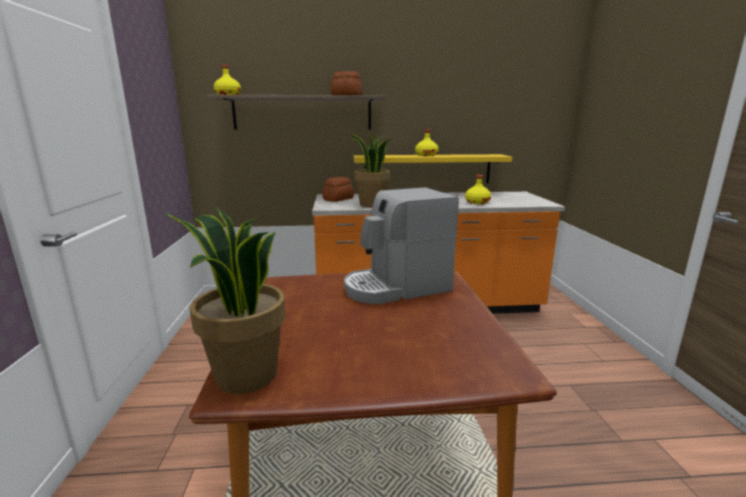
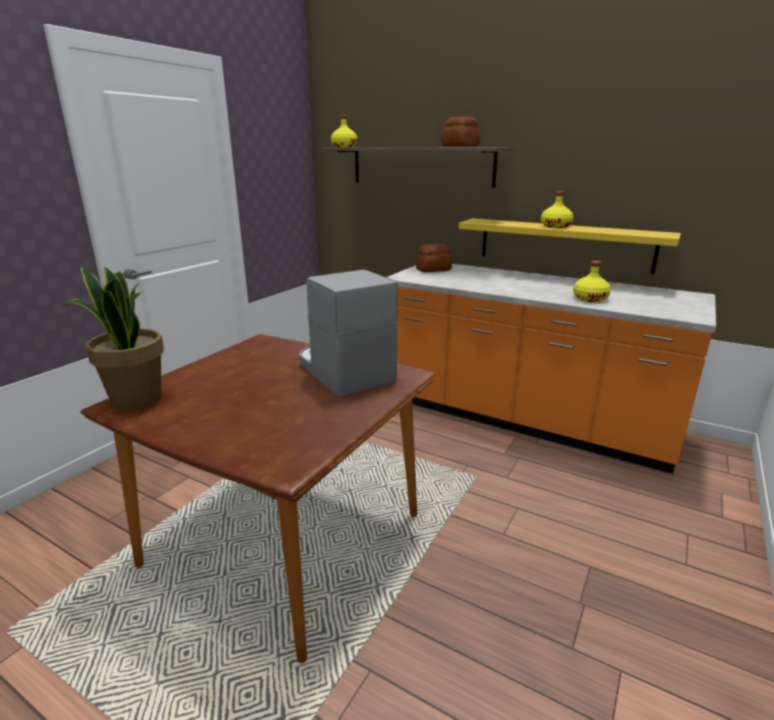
camera: 35 degrees right, 5 degrees up
(371, 205) = (452, 281): potted plant -> none
(396, 287) = (343, 371): coffee machine -> coffee machine turned 45 degrees clockwise

